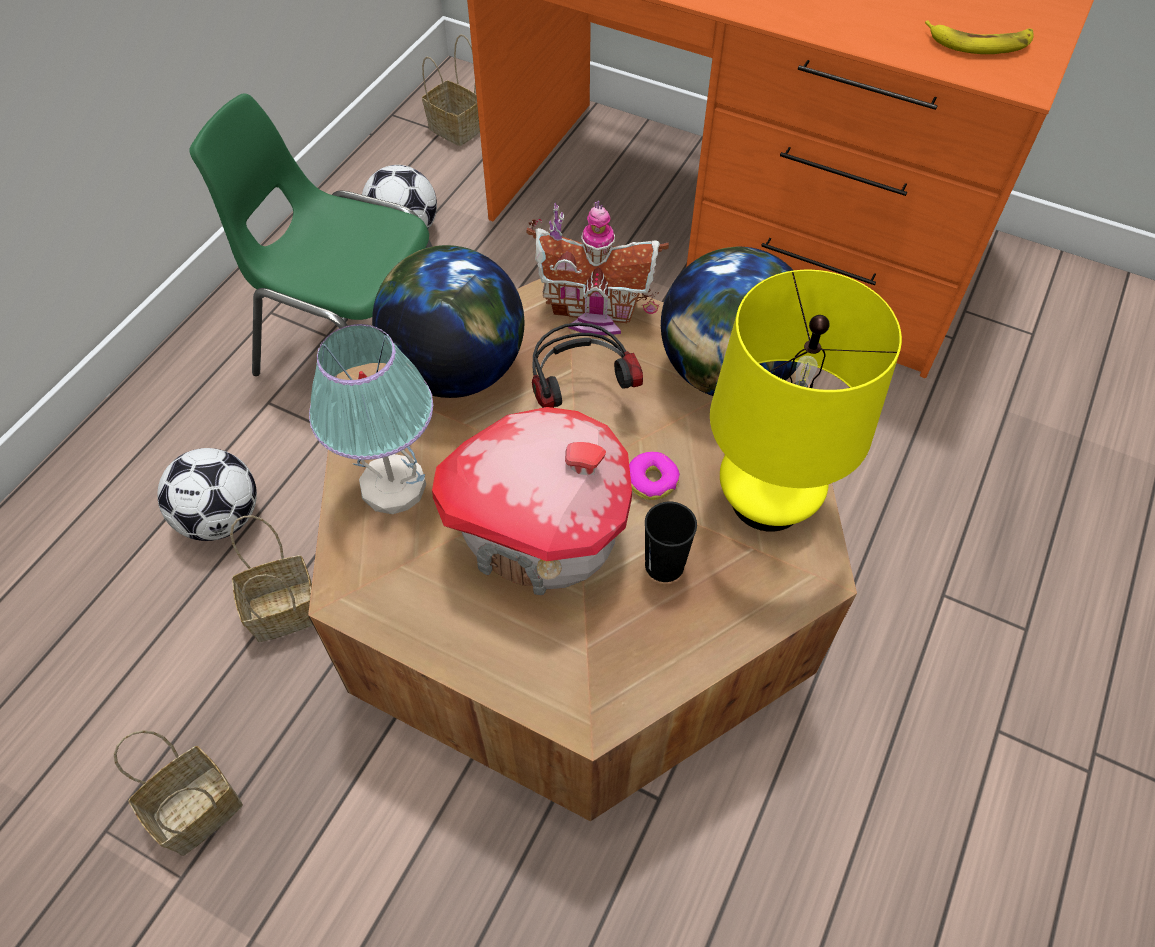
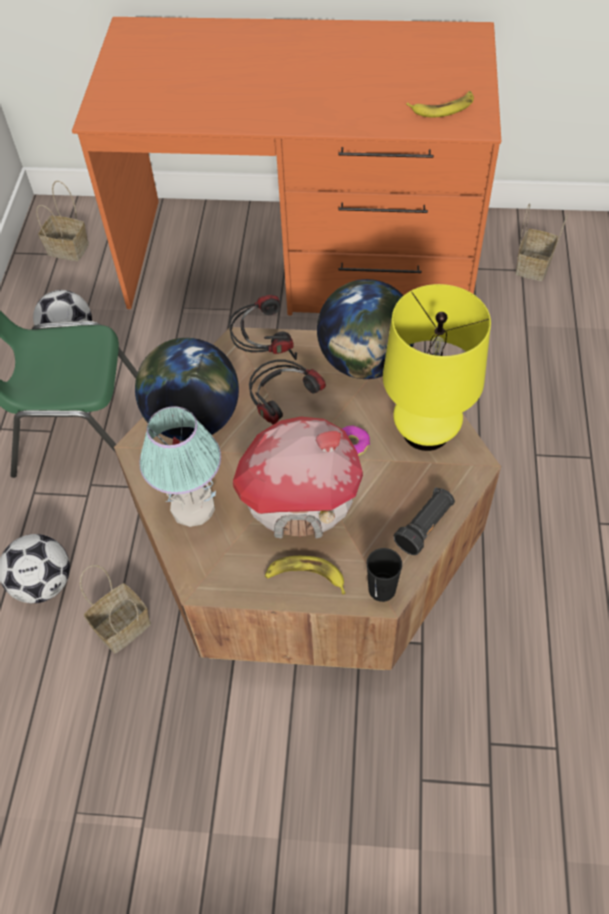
camera: 20 degrees left, 0 degrees up
(196, 813) = (132, 775): basket -> basket (533, 267)
(492, 644) = (305, 577): none -> banana
(594, 313) = (264, 351): toy house -> headphones
(664, 565) = (384, 492): black cup -> black cup (382, 589)
(699, 639) = (425, 527): none -> black flashlight

